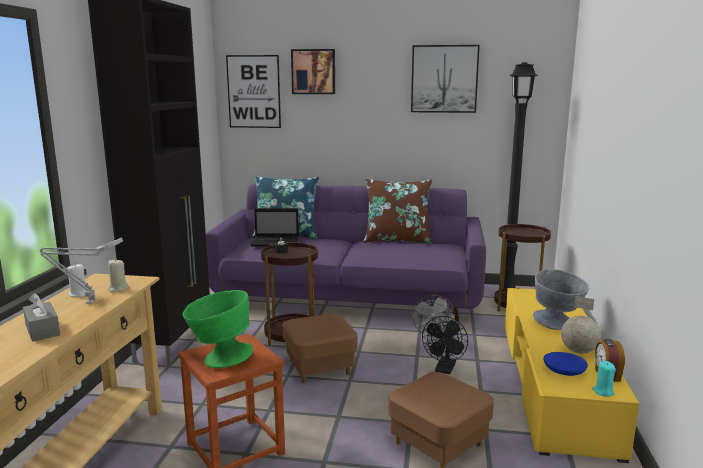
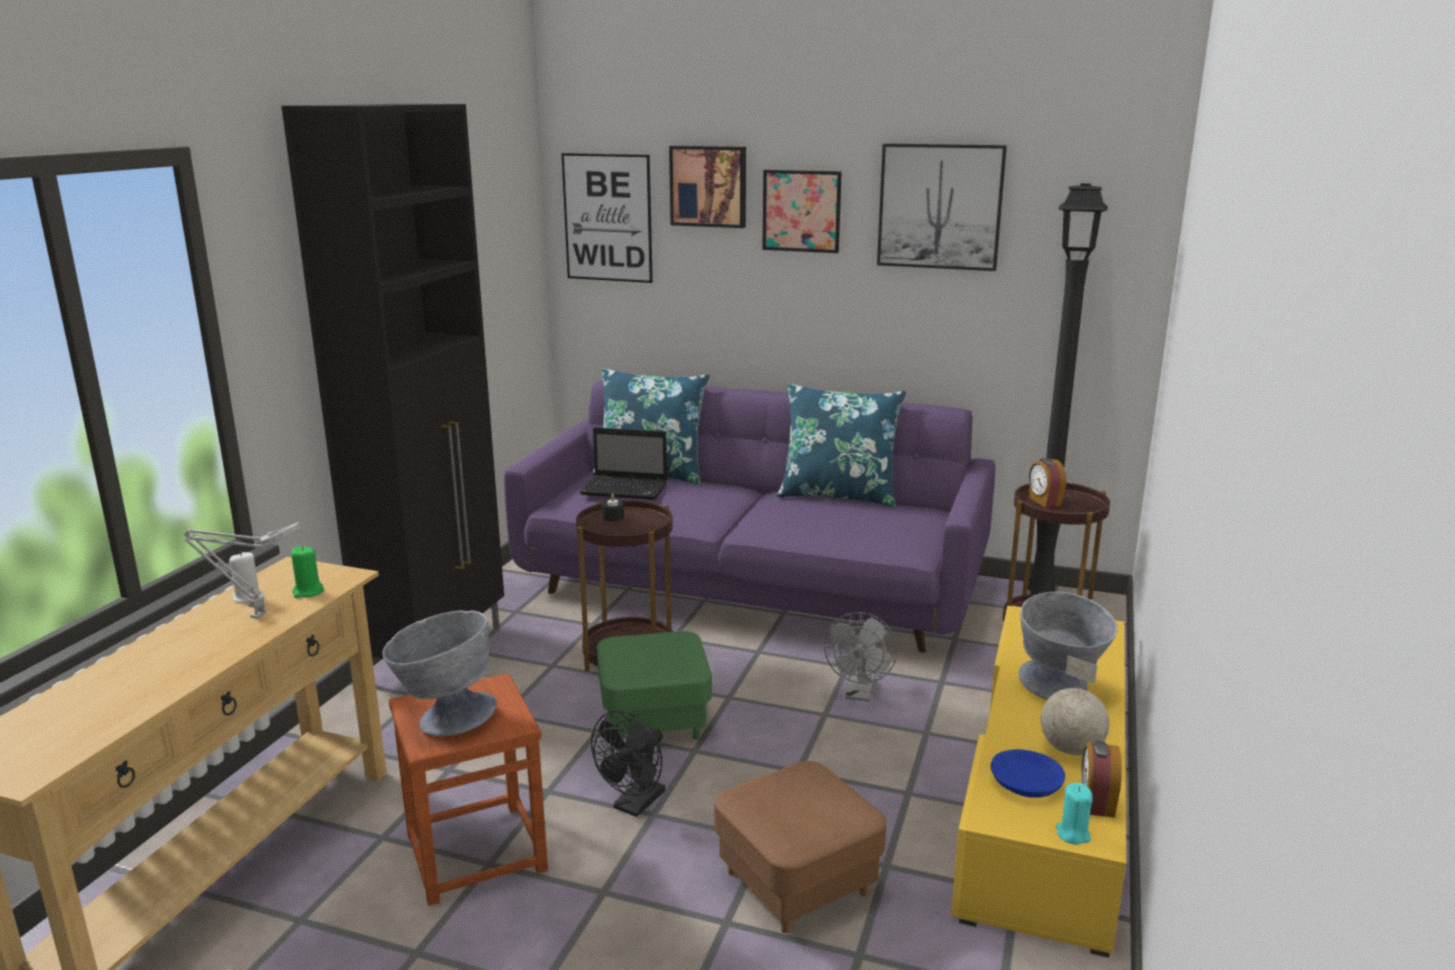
camera: 10 degrees right, 5 degrees up
(42, 330) = (173, 663): grey tissue box -> none
(118, 289) = (308, 592): beige candle -> green candle
(219, 359) = (444, 719): green bowl -> grey bowl
(319, 367) = (654, 720): brown ottoman -> green ottoman
(367, 84) = (801, 211): none -> picture
(397, 240) = (838, 495): brown pillow -> blue pillow
(444, 369) = (862, 746): black fan -> black fan (635, 805)
(515, 233) = (1044, 501): none -> alarm clock

